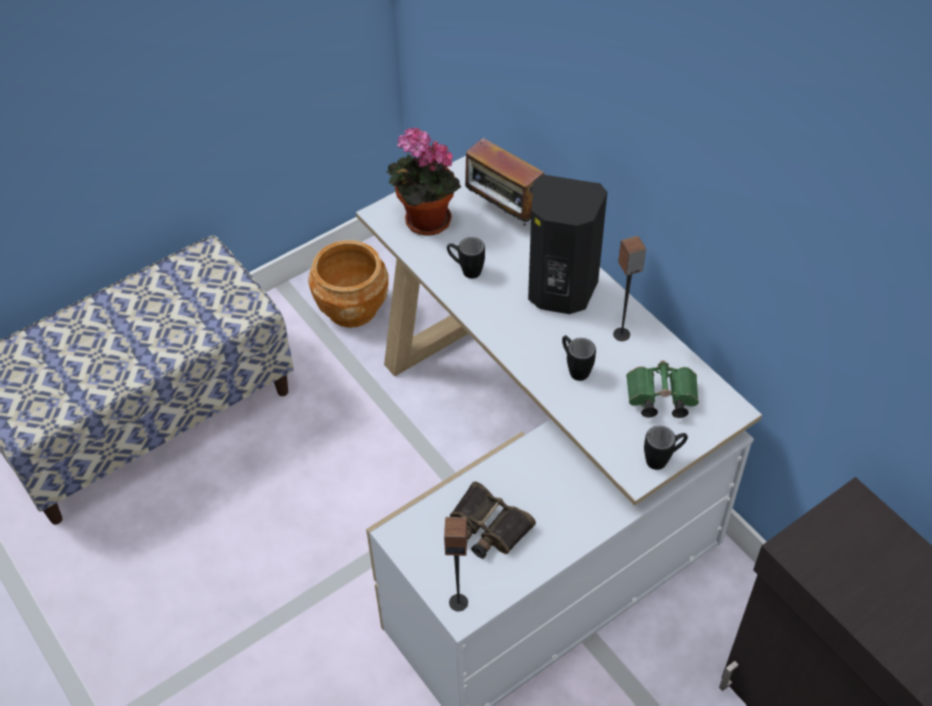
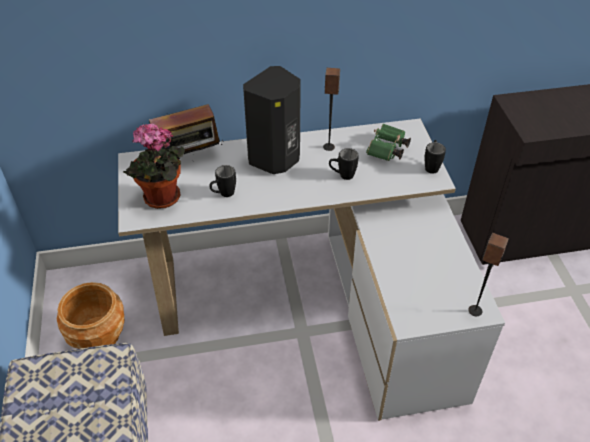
camera: 65 degrees left, 5 degrees down
(486, 527) = (423, 275): binoculars -> none

